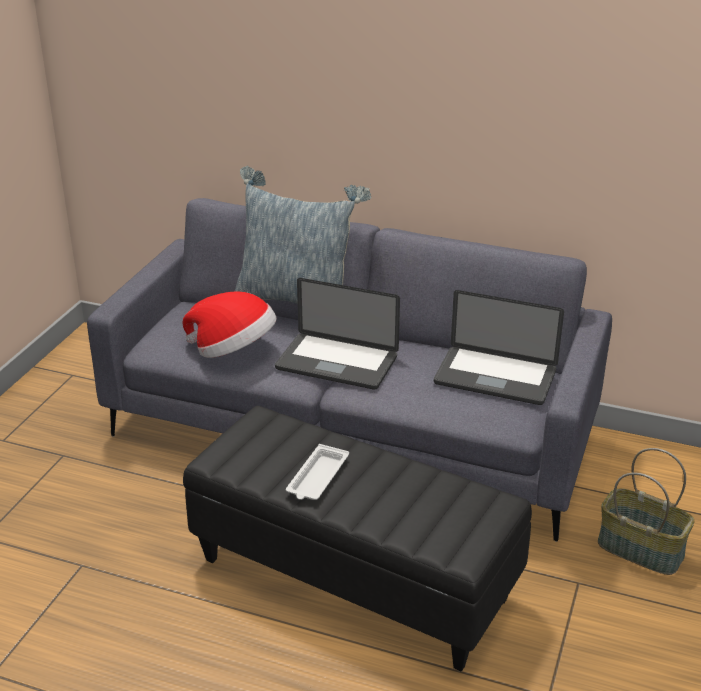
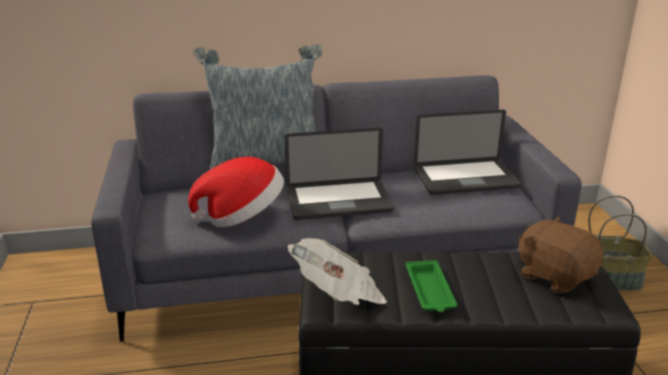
camera: 30 degrees left, 5 degrees down
(238, 452) = (338, 294): none -> newspaper
(317, 478) = (430, 291): white tray -> green tray
(451, 508) = (555, 276): none -> brown plush toy

